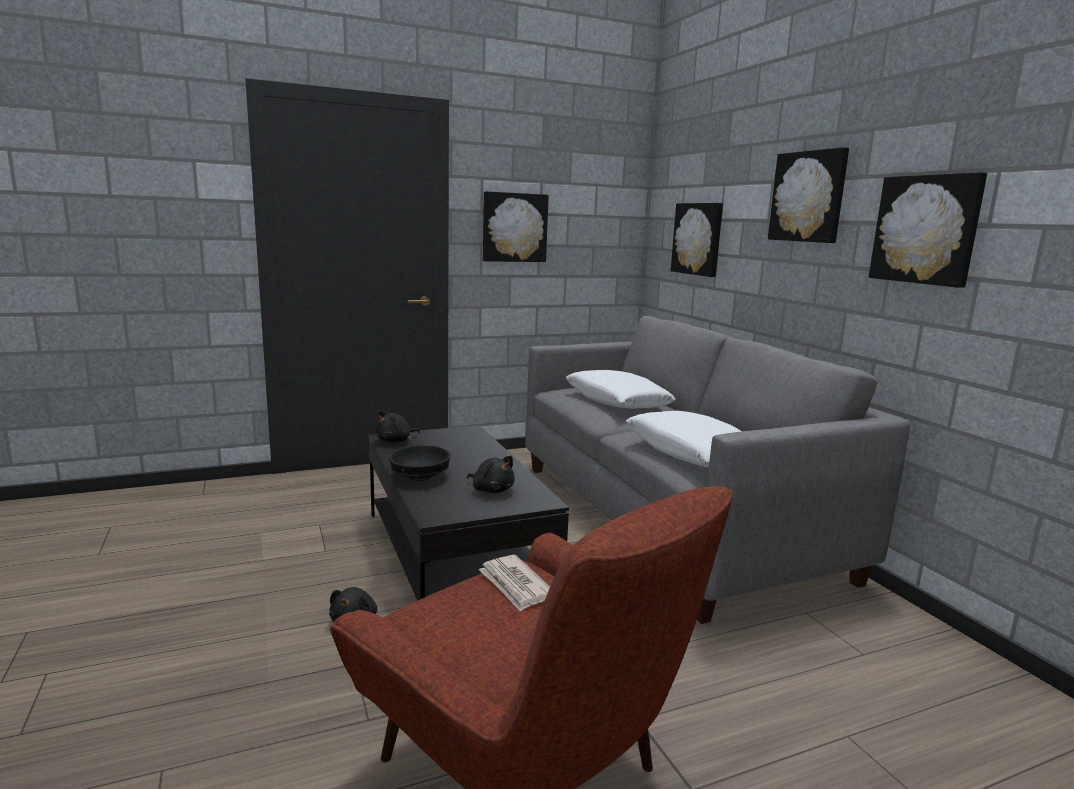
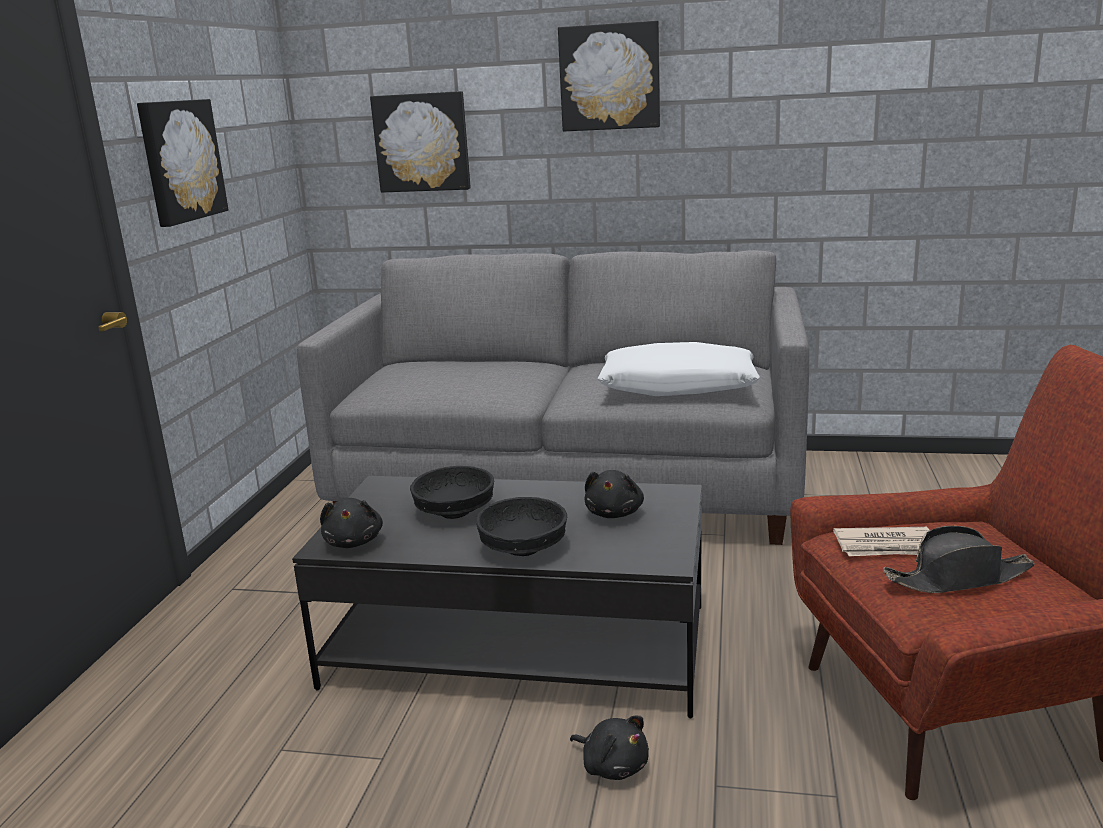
camera: 55 degrees left, 5 degrees up
(452, 452) = (454, 511): none -> black bowl
(481, 622) = (958, 578): none -> black hat
(491, 490) = (615, 513): black plush toy -> black plush toy turned 120 degrees clockwise
(616, 401) = (468, 376): white pillow -> none
(927, 229) = (769, 103): picture -> none

